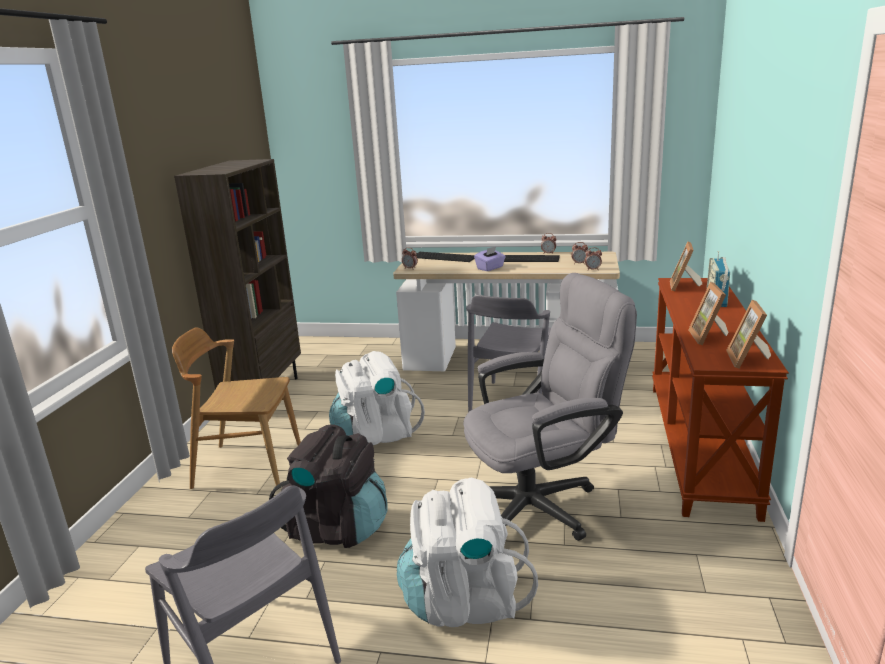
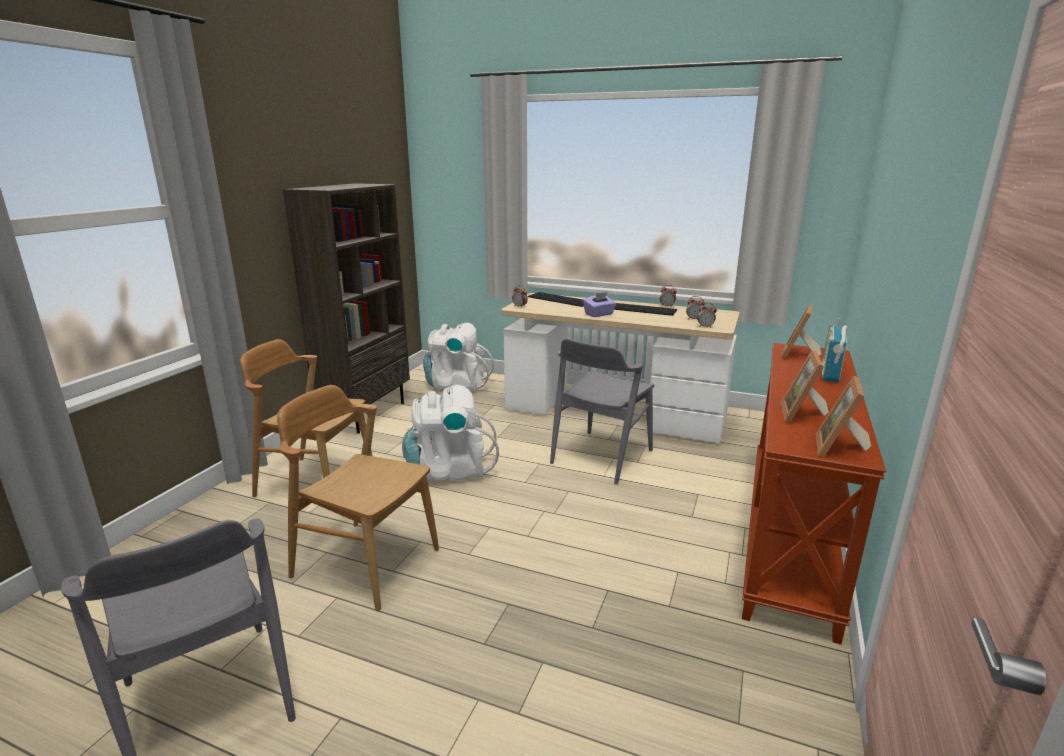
camera: 10 degrees right, 0 degrees up
(337, 528) = (366, 562): black backpack -> brown chair
(464, 600) = (456, 674): white backpack -> white backpack (457, 385)
(542, 504) = (586, 574): grey office chair -> none

